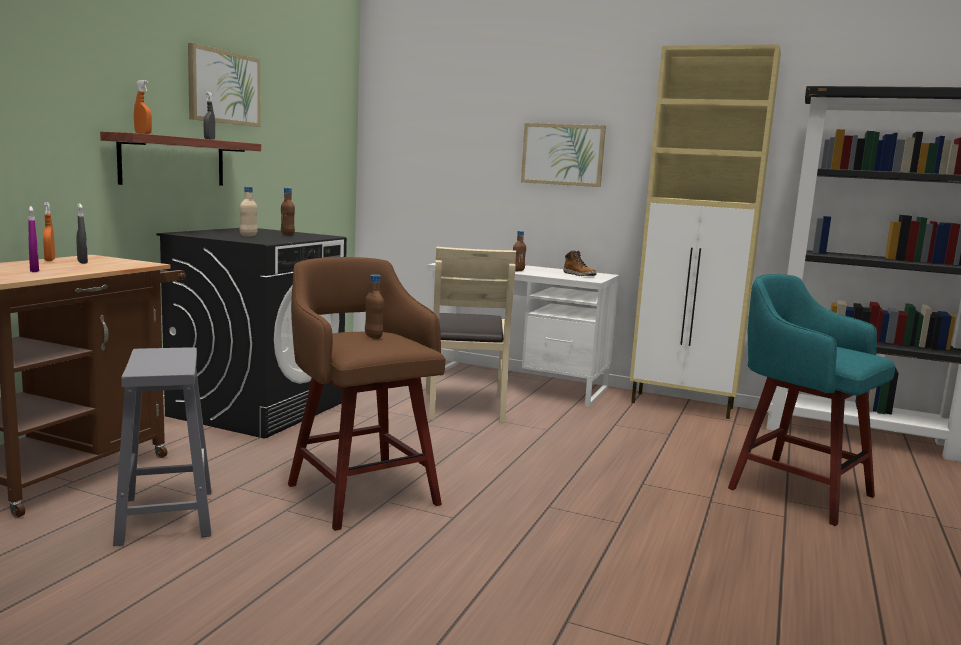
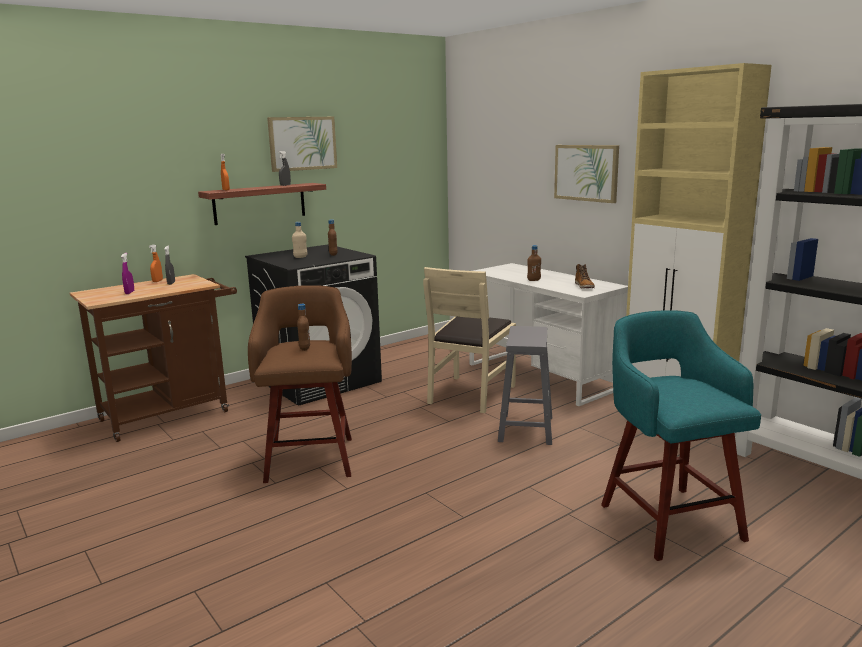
camera: 30 degrees right, 5 degrees up
(165, 515) = (185, 454): grey stool -> grey stool (525, 428)

